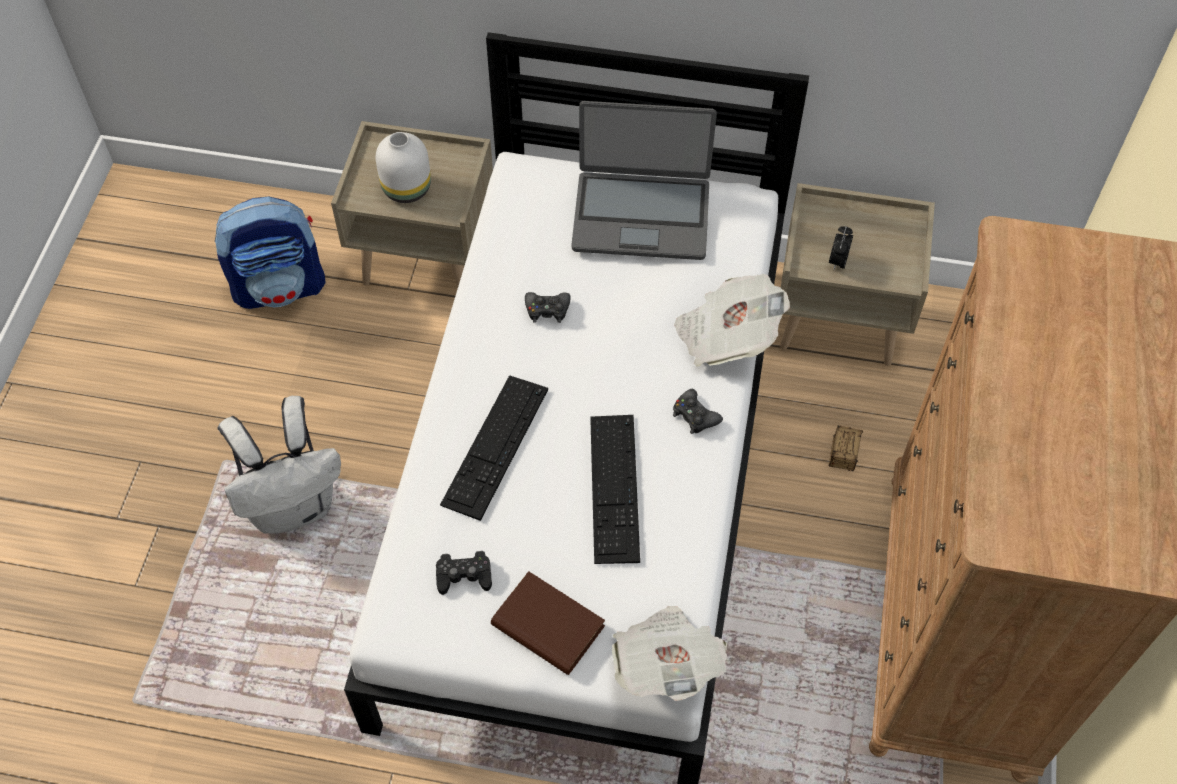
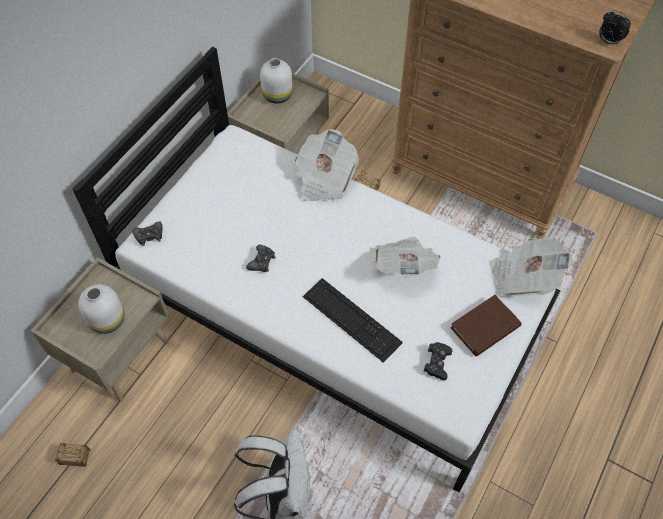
camera: 70 degrees left, 0 degrees up
(280, 287) = (93, 459): backpack -> storage box
(614, 487) = (404, 266): keyboard -> newspaper
(641, 215) = (216, 190): laptop -> none
(695, 416) = (371, 212): black game controller -> black game controller (149, 235)
(838, 261) = (287, 119): alarm clock -> alarm clock (608, 41)
(880, 234) = (278, 95): none -> white vase

